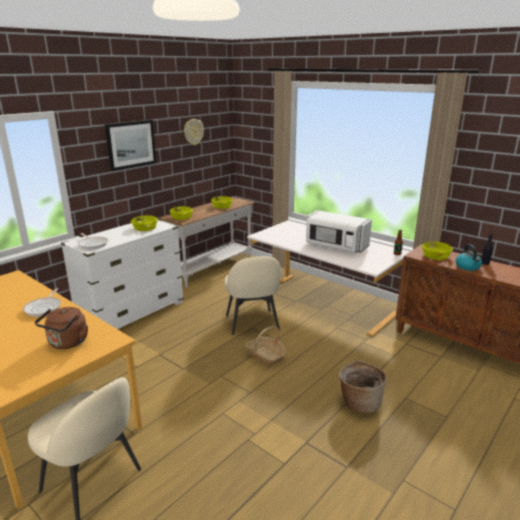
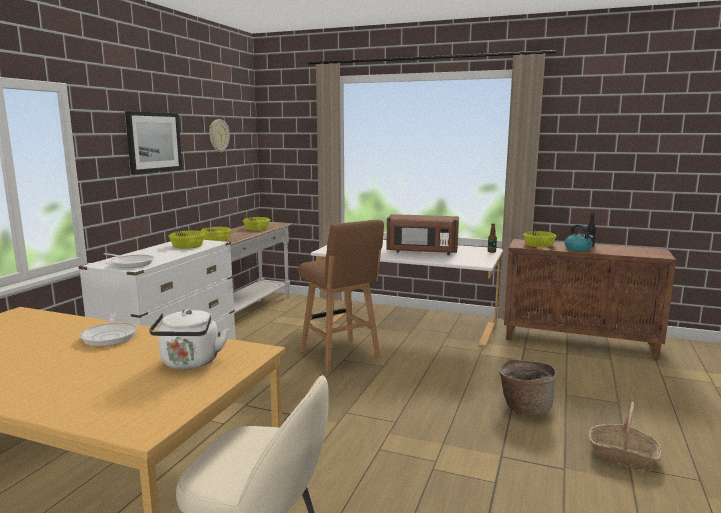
camera: 20 degrees left, 10 degrees down
(67, 343) = (190, 363): brown kettle -> white kettle
(252, 323) = (341, 355): beige chair -> brown stool
(266, 356) = (384, 383): basket -> basket (622, 455)
(335, 246) = (421, 252): white microwave -> brown microwave

